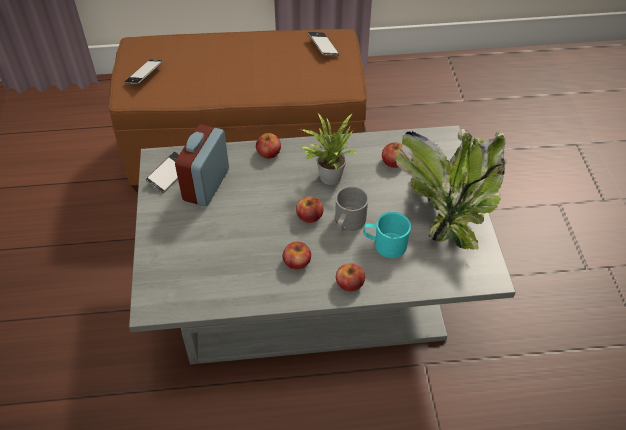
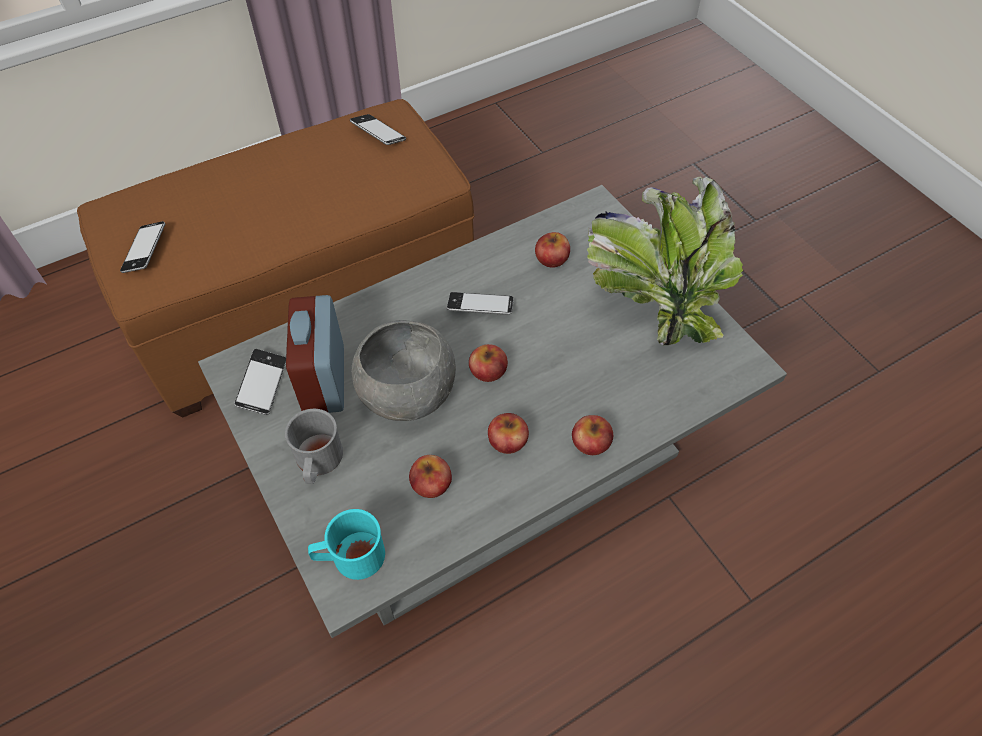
camera: 25 degrees left, 5 degrees up
(252, 210) = (408, 392): none -> grey bowl
(268, 152) = (384, 302): apple -> apple (431, 483)
(328, 176) = (480, 307): potted plant -> phone
(348, 223) = (542, 361): grey mug -> grey mug (318, 462)
(385, 244) = (604, 373): turquoise mug -> turquoise mug (350, 557)

